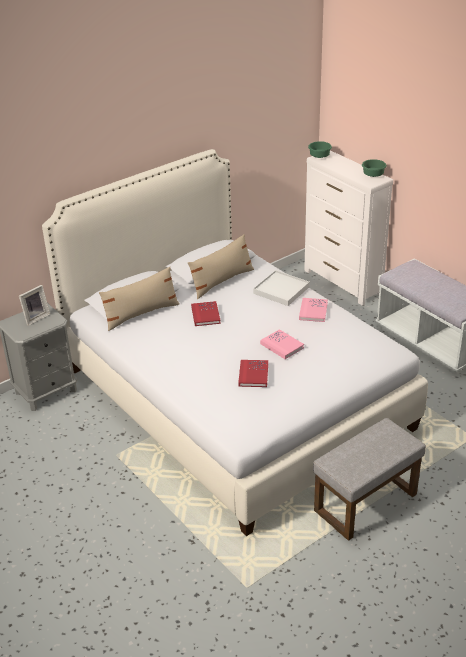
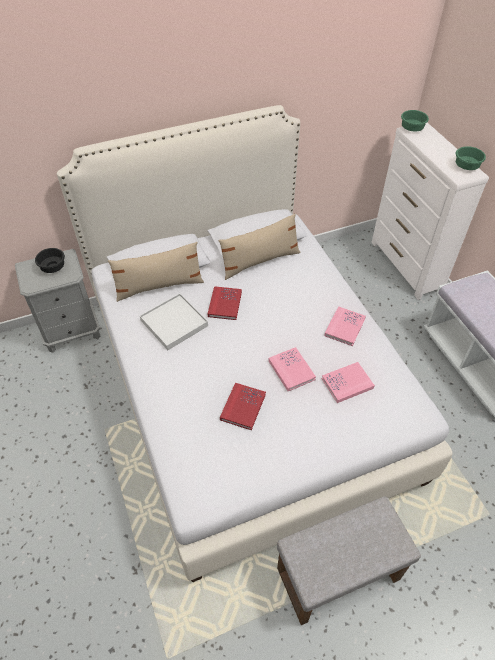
camera: 15 degrees right, 15 degrees up
(35, 318) = (53, 267): picture frame -> black bowl
(281, 290) = (319, 288): white tray -> white tray (174, 323)
(330, 345) = (347, 383): none -> pink book

